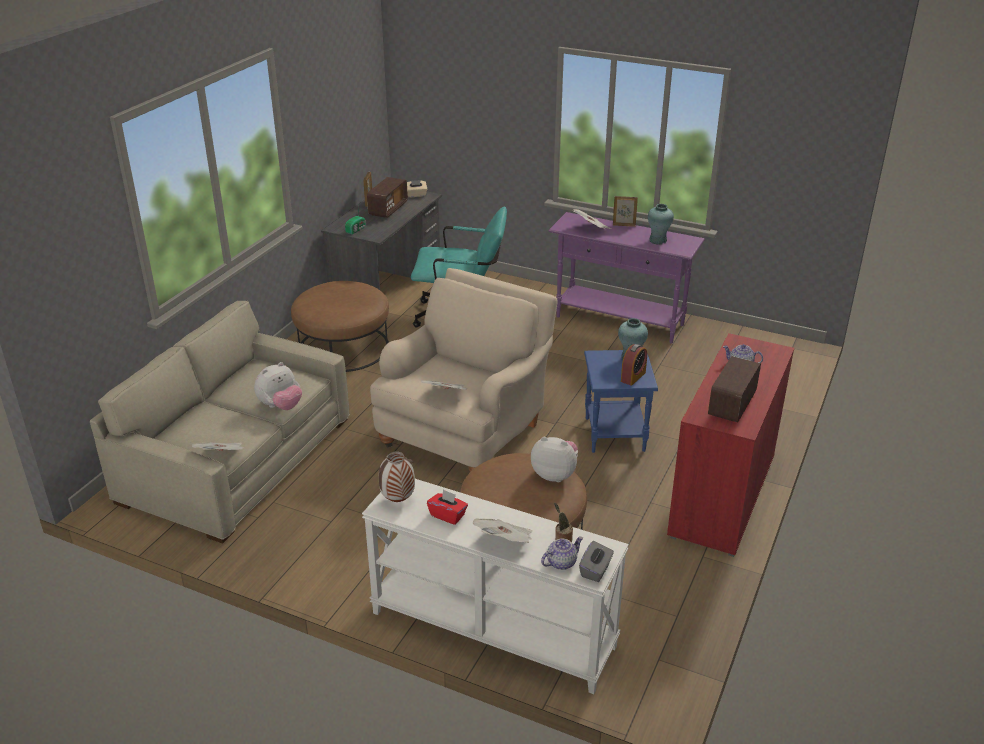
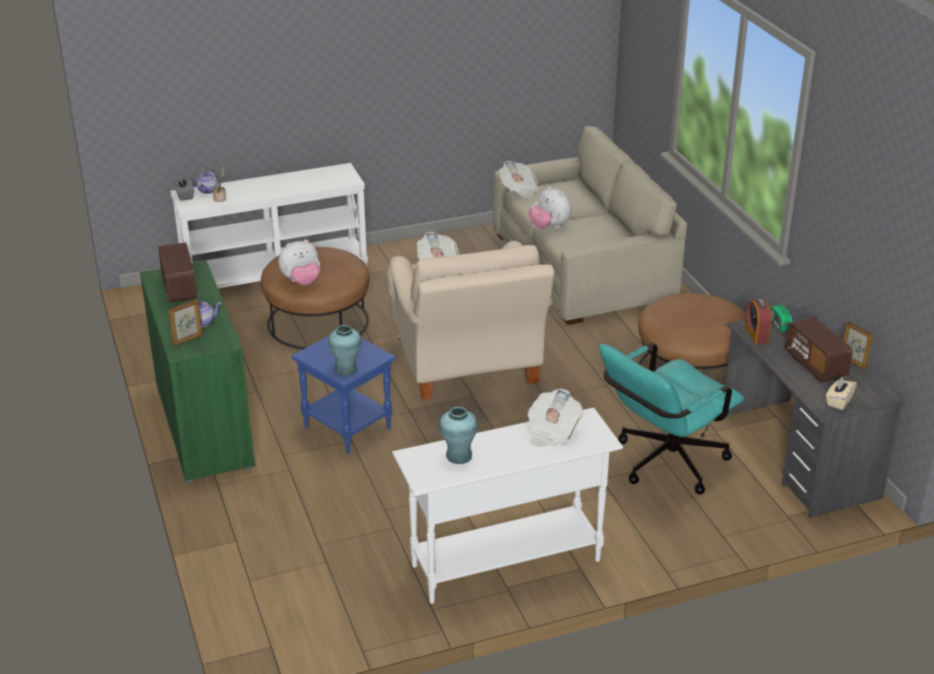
camera: 135 degrees right, 0 degrees up
(281, 406) = (549, 227): plush toy -> plush toy turned 45 degrees counterclockwise
(397, 500) = (340, 174): vase -> none
(448, 515) = (301, 180): red tissue box -> none
(505, 542) = (251, 184): newspaper -> none
(620, 321) = (505, 562): purple console table -> white console table
(624, 225) = (528, 460): picture frame -> picture frame (188, 340)
(633, 377) = (322, 353): alarm clock -> alarm clock (756, 335)
(722, 495) = (204, 426): red cabinet -> green cabinet

